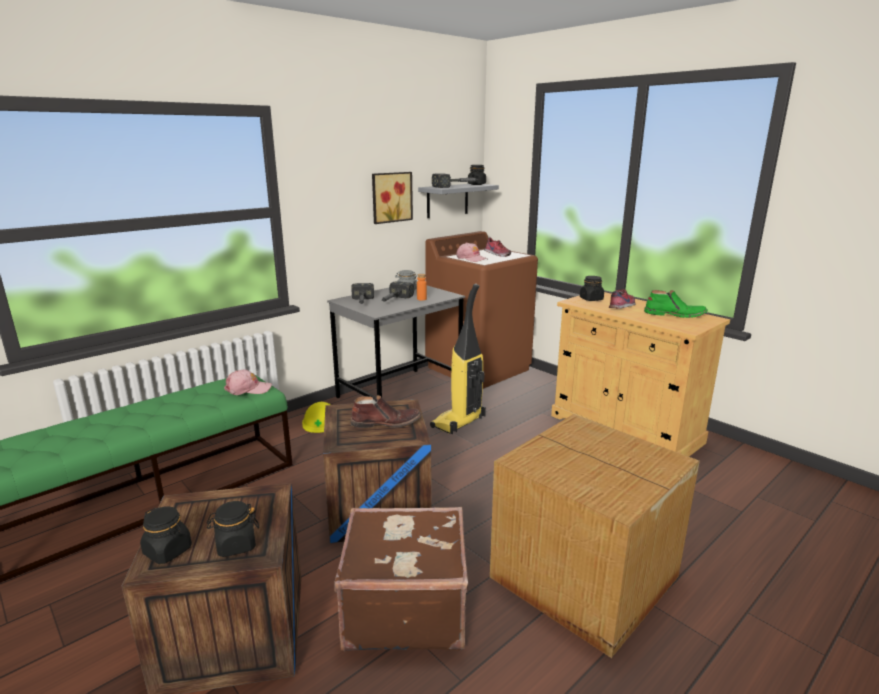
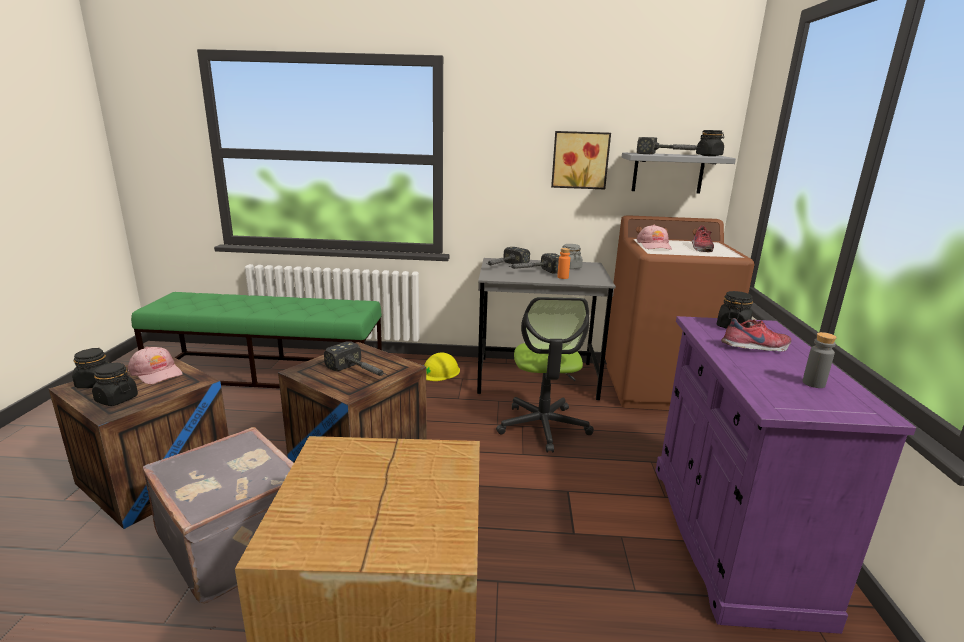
camera: 45 degrees right, 0 degrees up
(248, 389) = (347, 311): pink cap -> pink cap (157, 373)
(386, 423) = (360, 372): brown boot -> hammer
(404, 607) = (238, 539): brown suitcase -> grey suitcase
(458, 423) = (543, 427): vacuum cleaner -> office chair
(624, 429) = (730, 537): beige cabinet -> purple cabinet
(674, 314) = (813, 383): green boot -> grey bottle

